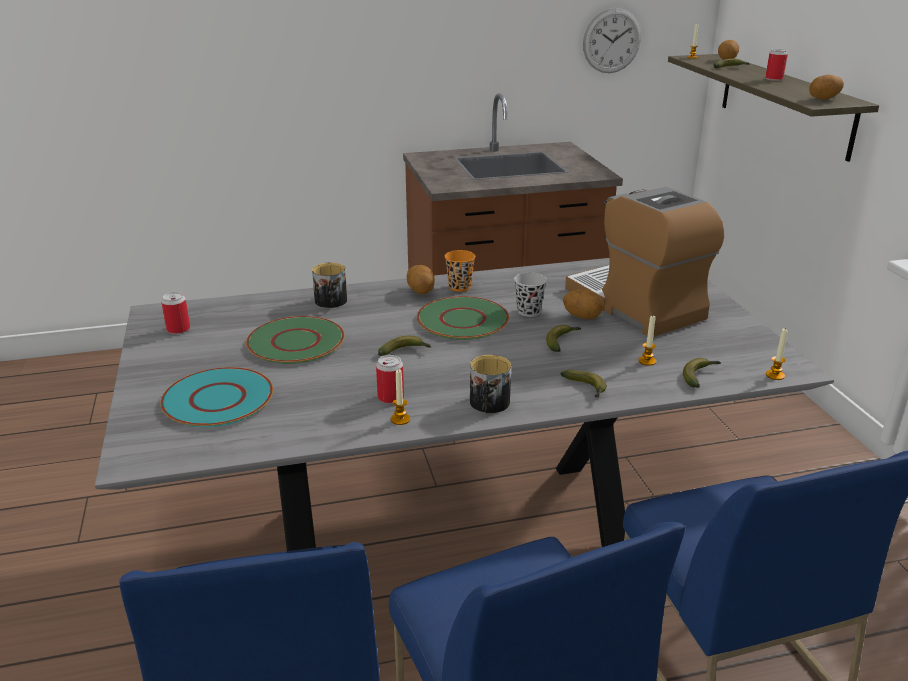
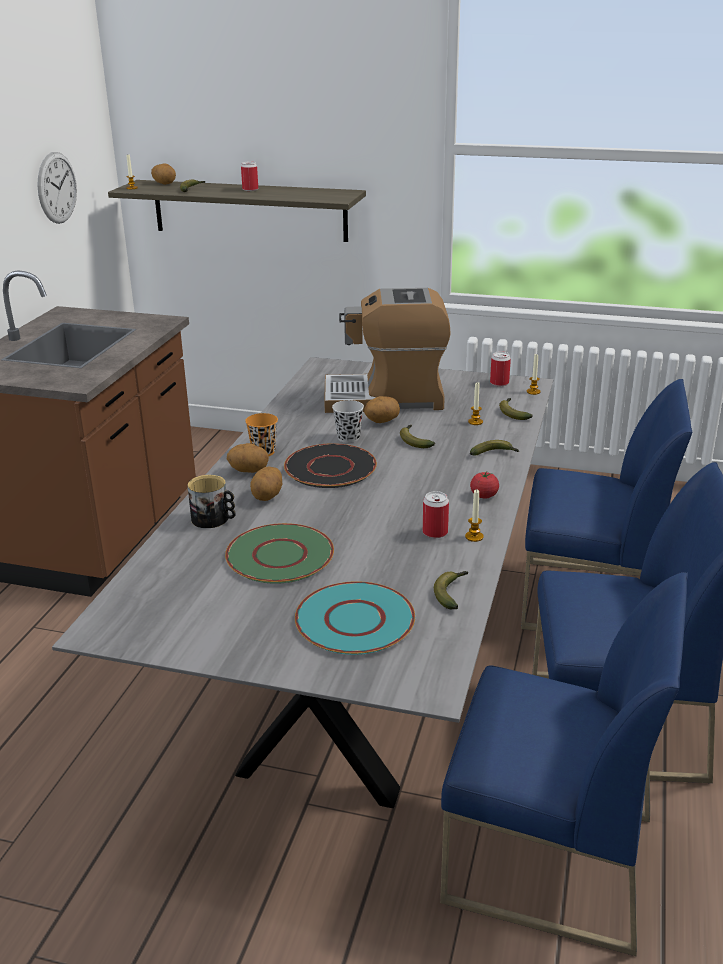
camera: 60 degrees left, 0 degrees up
(178, 329) = (166, 620): can -> can (499, 383)
(405, 351) = (360, 507): banana -> banana (452, 593)
(463, 320) = (330, 467): green plate -> black plate
(488, 405) = (484, 495): mug -> tomato
(824, 99) = (329, 195): potato -> potato (268, 496)

